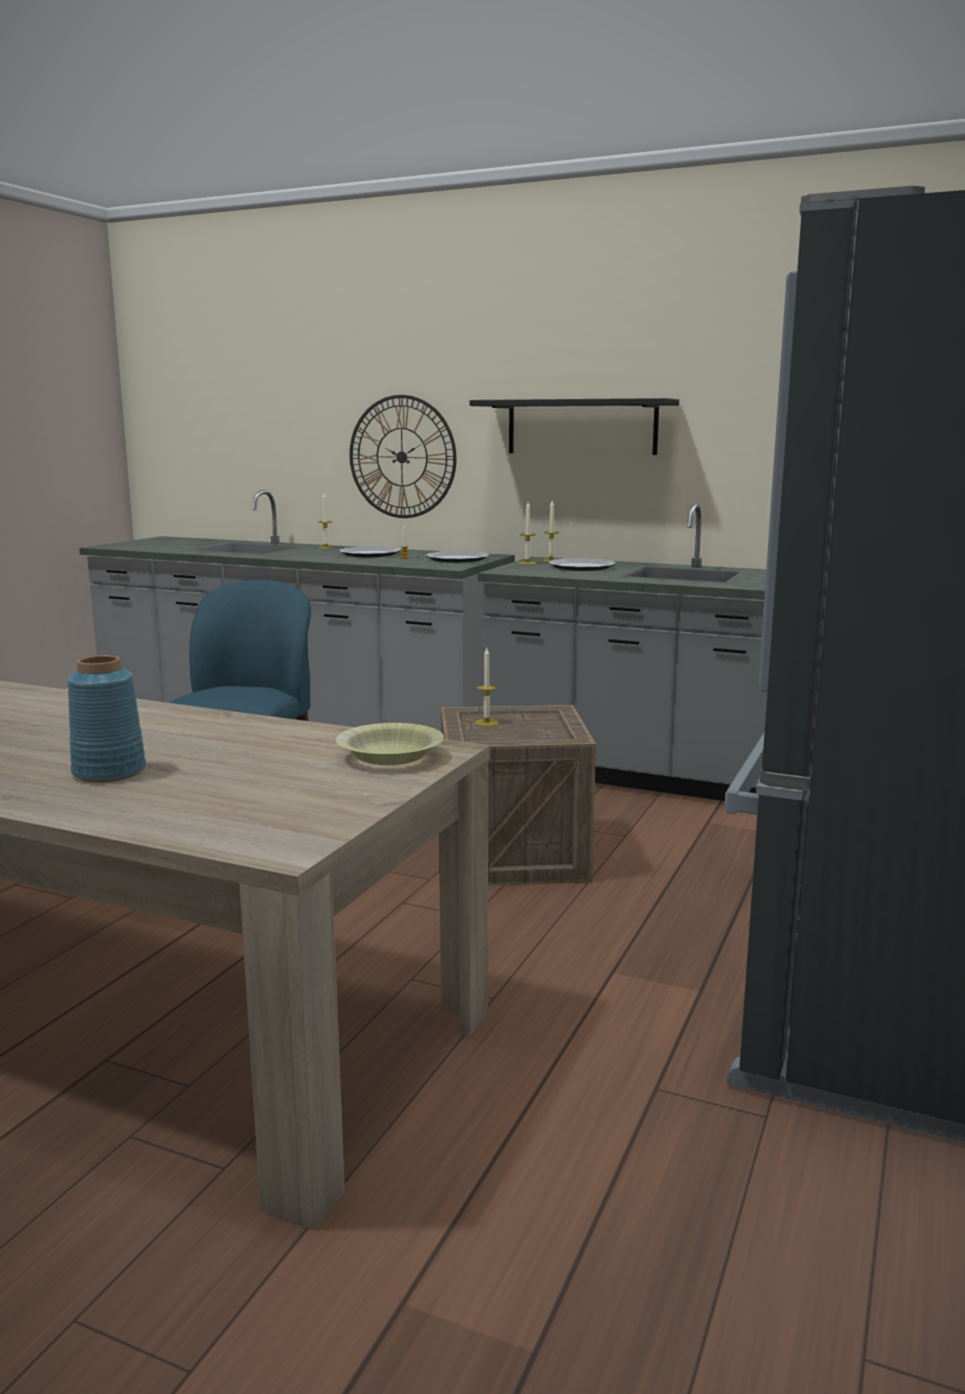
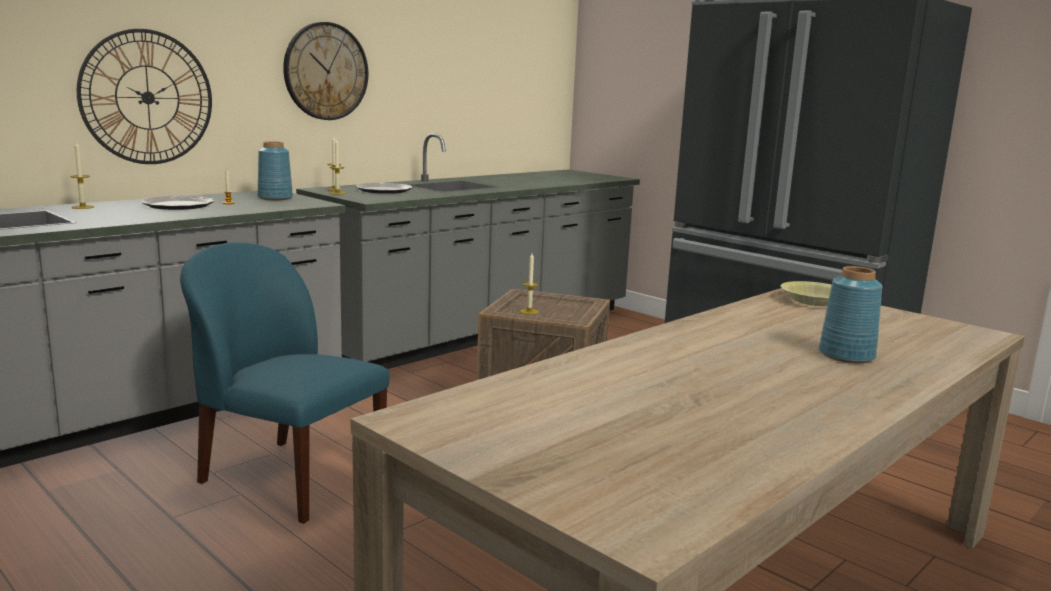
camera: 70 degrees left, 0 degrees up
(457, 559) = (274, 198): plate -> blue vase
(581, 427) = (326, 71): black shelf -> wall clock

